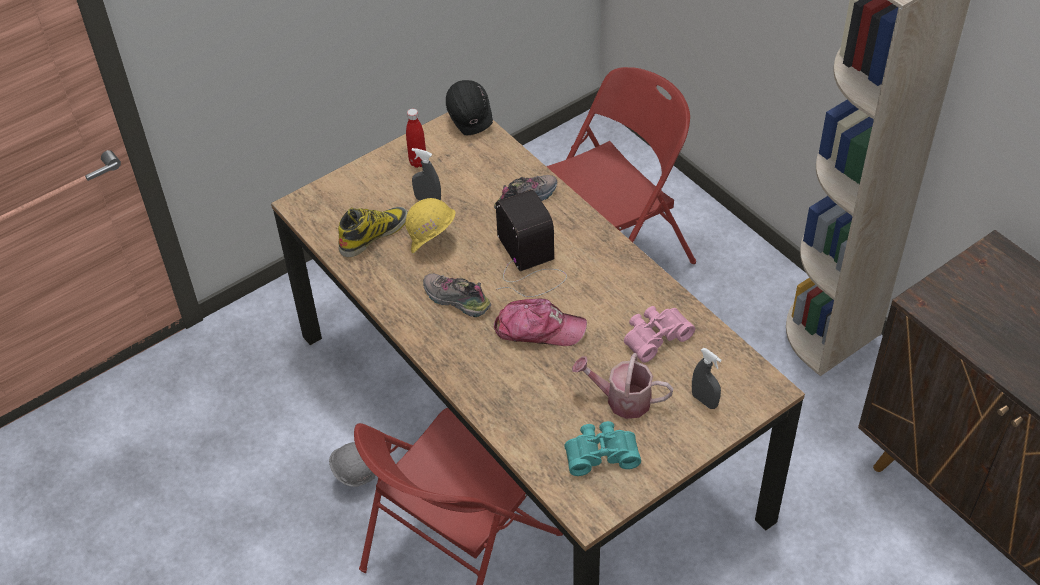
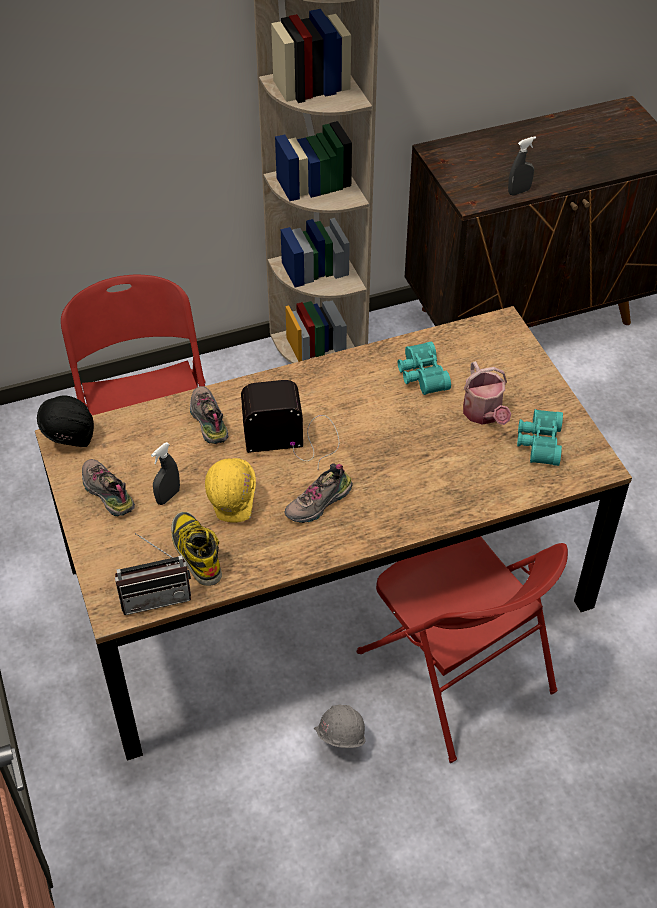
camera: 75 degrees left, 0 degrees up
(322, 224) = (156, 595): none -> radio
(418, 162) = (106, 493): red bottle -> shoe
(539, 329) = (381, 450): cap -> none
(622, 400) = (484, 414): watering can -> watering can turned 45 degrees counterclockwise
(654, 336) = (420, 376): pink binoculars -> turquoise binoculars
(704, 400) = (502, 364): grey spray bottle -> grey spray bottle (519, 191)

